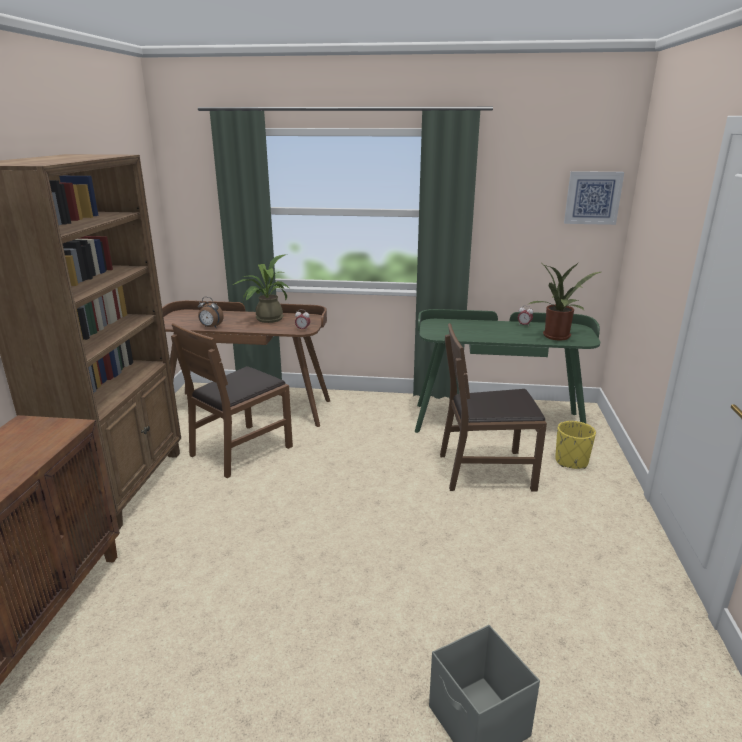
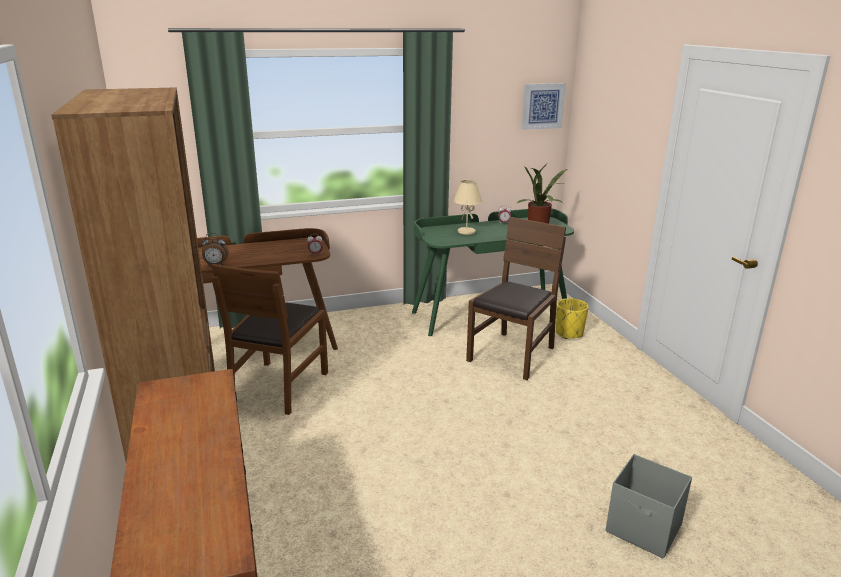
camera: 25 degrees left, 0 degrees up
(266, 319) = (265, 249): potted plant -> none
(471, 329) = (466, 232): none -> beige table lamp
(486, 471) = (512, 355): brown chair -> brown chair turned 150 degrees clockwise

